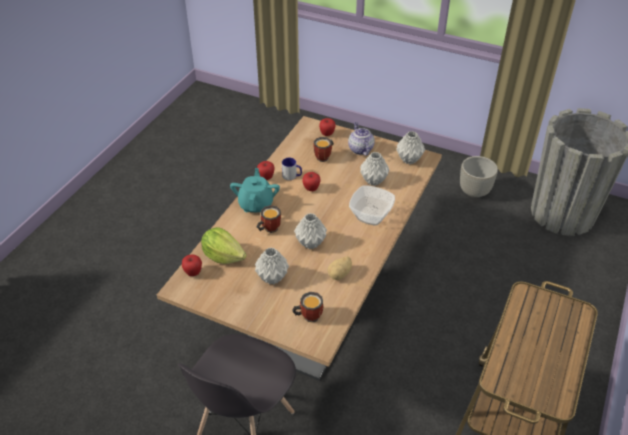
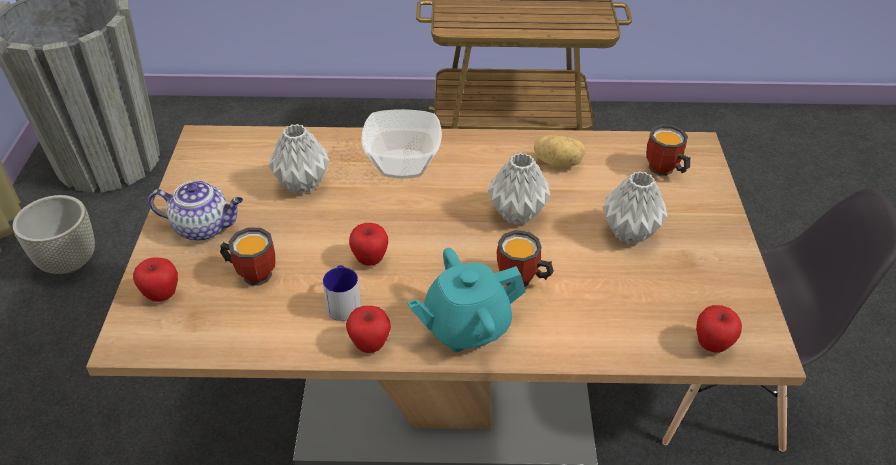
camera: 115 degrees left, 0 degrees up
(223, 256) = (637, 318): lettuce -> none
(360, 149) = (204, 227): teapot -> teapot turned 135 degrees counterclockwise
(409, 159) = (216, 157): grey vase -> none

